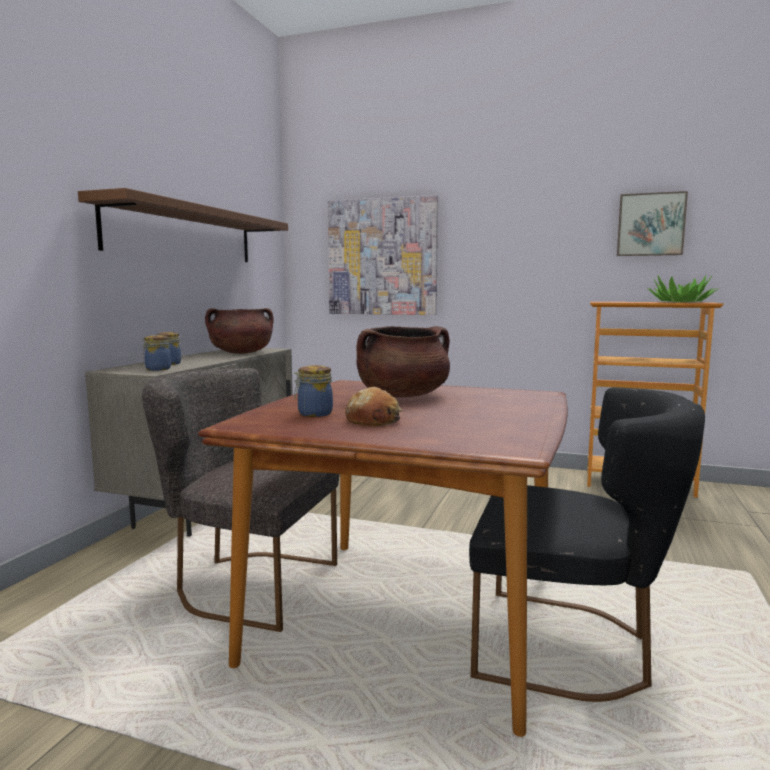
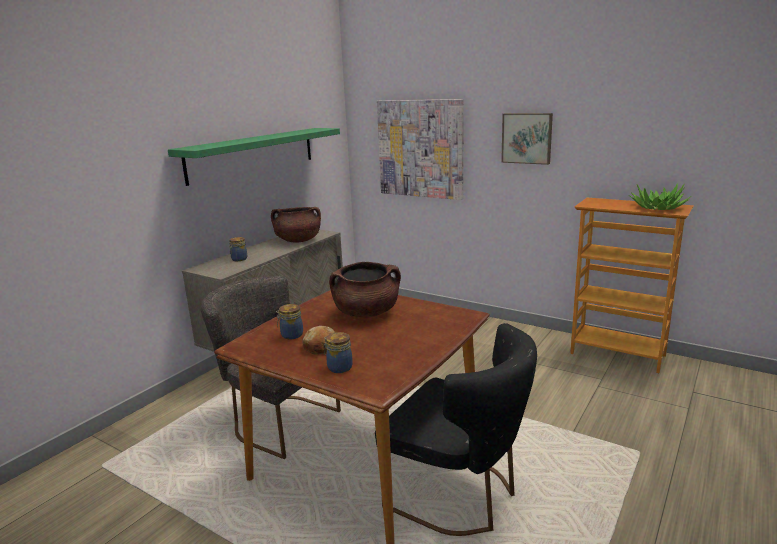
camera: 15 degrees right, 10 degrees up
(157, 369) = (227, 268): jar -> jar (339, 367)
(184, 234) = (253, 154): brown shelf -> green shelf
(650, 225) = (643, 132): picture -> picture (527, 138)

